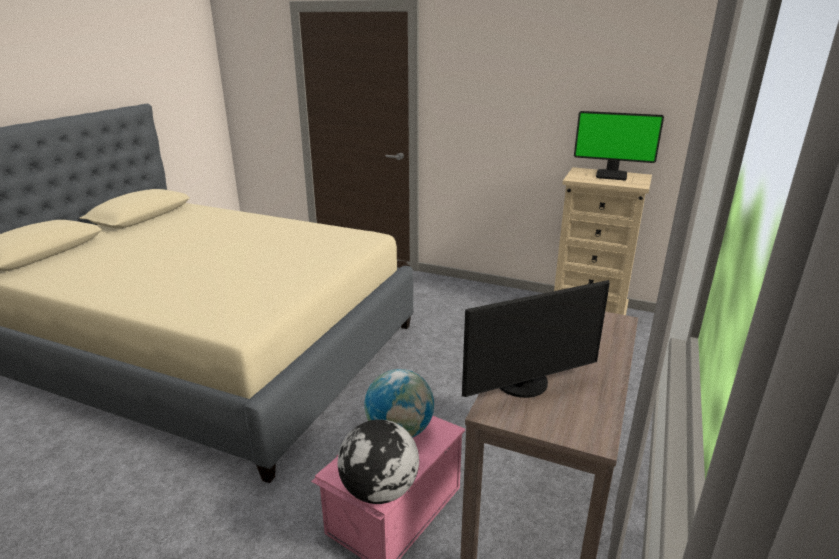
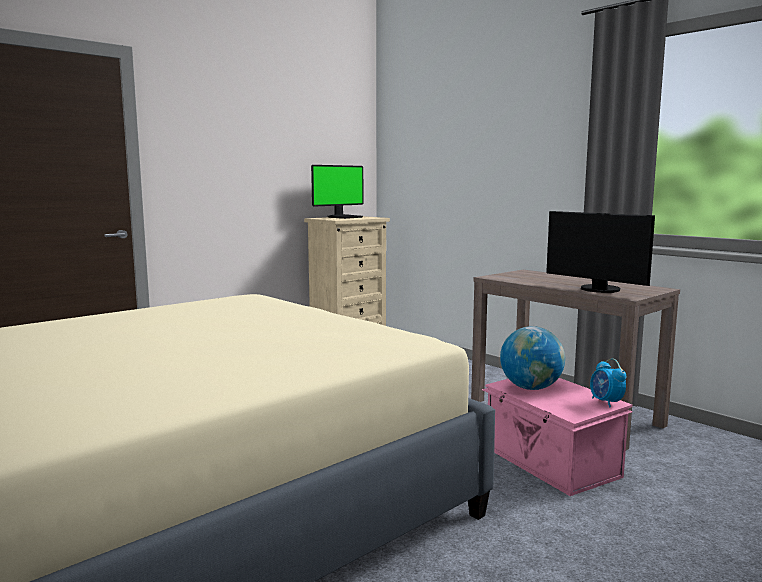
camera: 65 degrees left, 15 degrees down
(379, 491) = (606, 402): globe -> alarm clock
(524, 385) = (598, 290): monitor -> monitor turned 135 degrees clockwise

